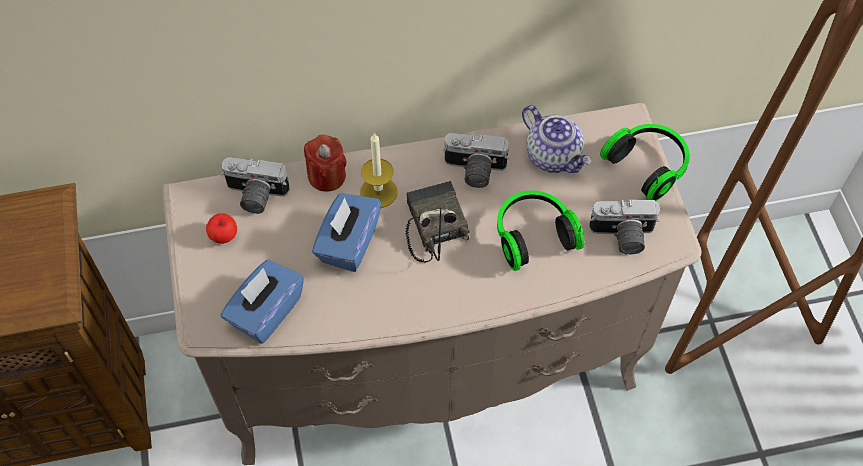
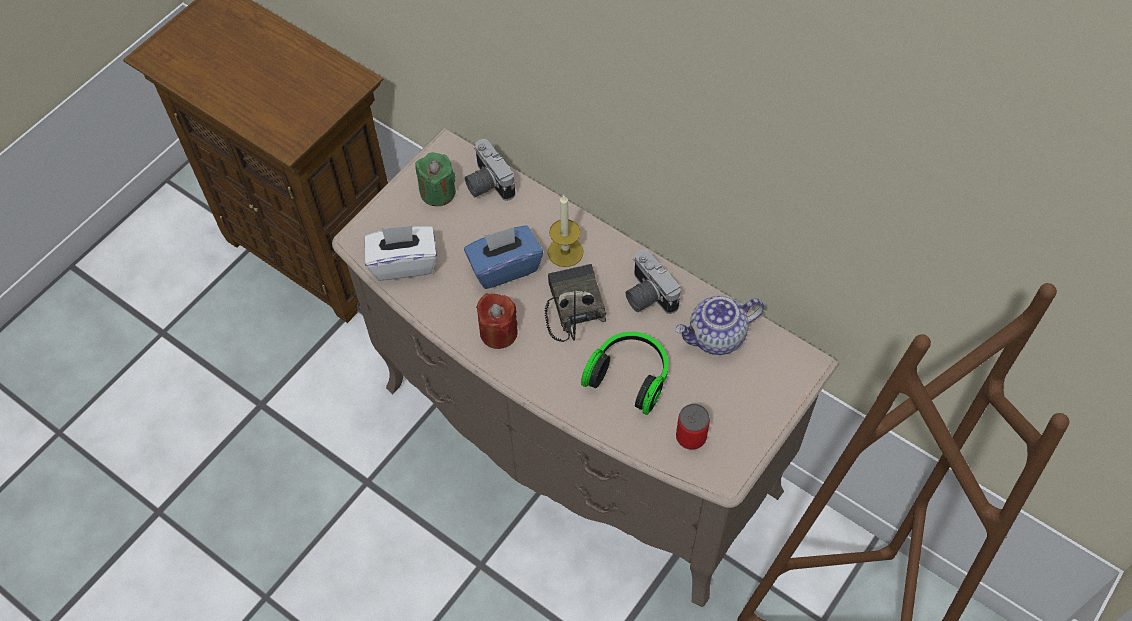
camera: 50 degrees right, 0 degrees up
(224, 236) = (438, 192): apple -> green candle
(266, 312) = (404, 263): blue tissue box -> white tissue box
(327, 176) = (546, 211): red candle -> red candle (498, 332)
(433, 225) = (572, 306): radio -> radio turned 45 degrees counterclockwise
(554, 156) = (716, 337): teapot -> teapot turned 60 degrees clockwise
(622, 237) = (691, 437): camera -> can
(648, 166) = (777, 408): headphones -> none

